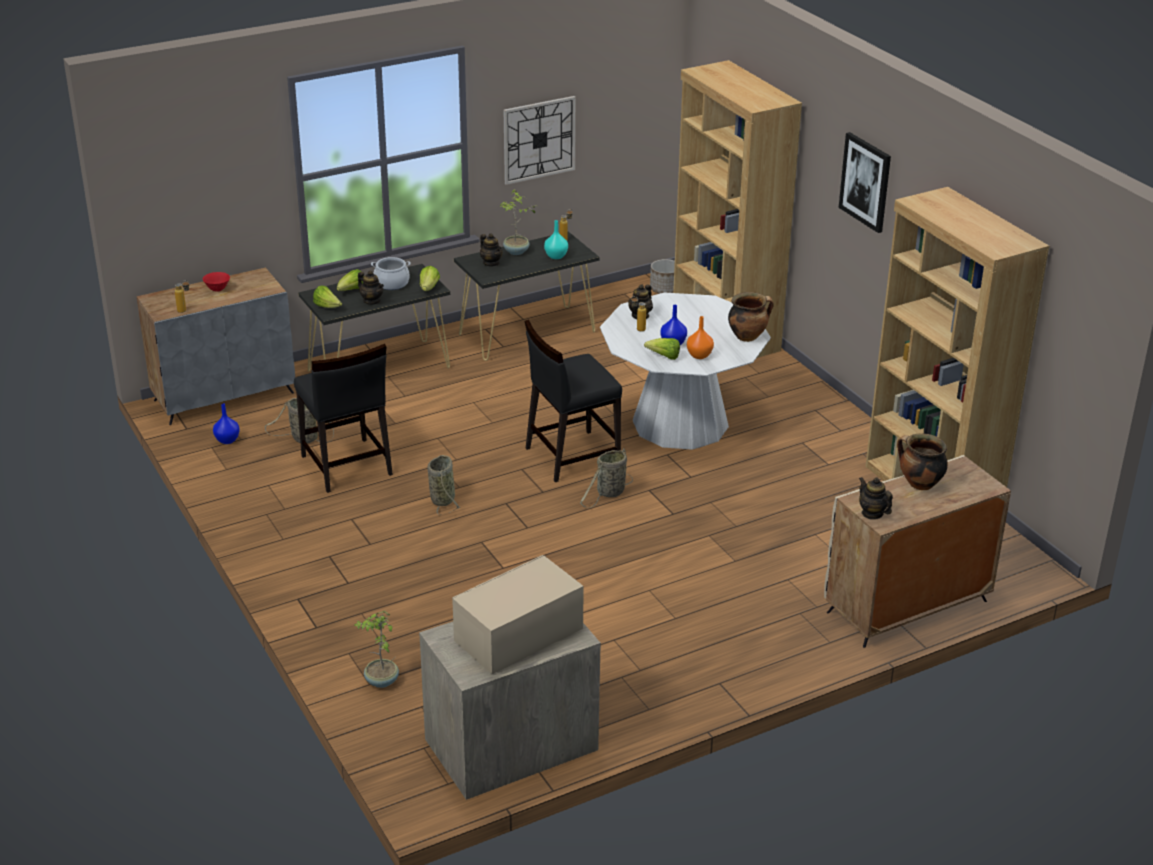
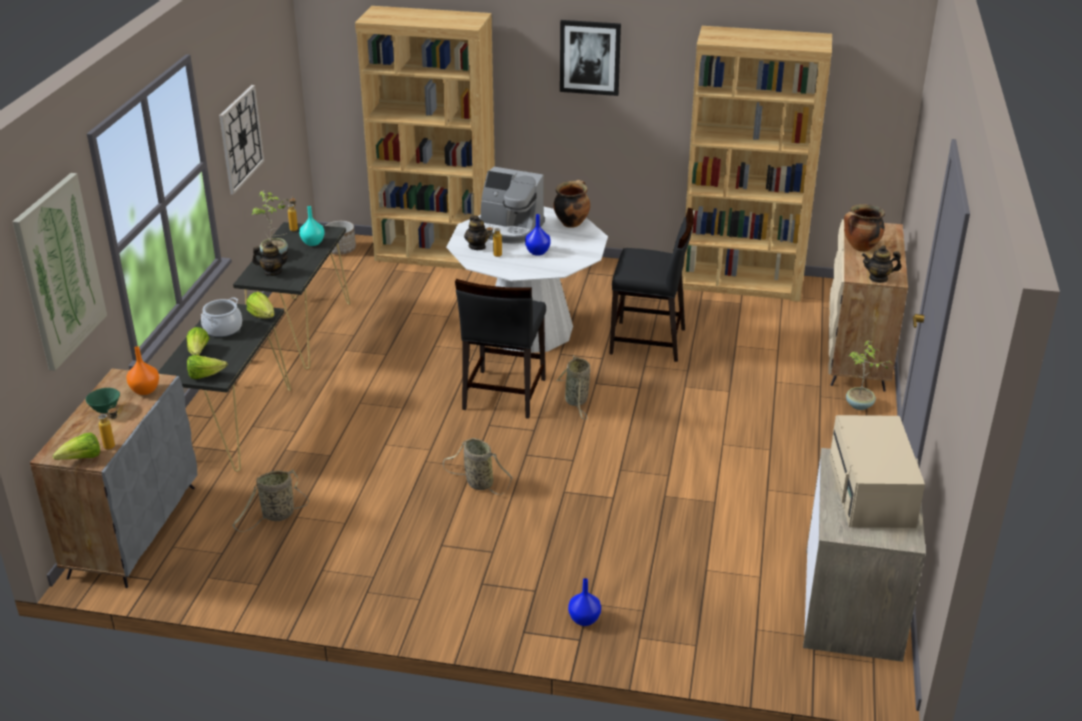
camera: 50 degrees left, 0 degrees up
(217, 170) = (59, 271): none -> picture
(217, 289) = (105, 410): red bowl -> green bowl
(227, 440) = (210, 562): blue vase -> blue vase (583, 620)
(346, 466) = (356, 511): black chair -> black chair (648, 341)
(372, 301) = (235, 350): teapot -> none
(381, 681) = (699, 636): potted plant -> potted plant (859, 405)
(664, 357) = (551, 263): lettuce -> lettuce (82, 459)
(691, 316) = (509, 229): none -> coffee machine
(699, 355) = (570, 250): orange vase -> orange vase (145, 390)

